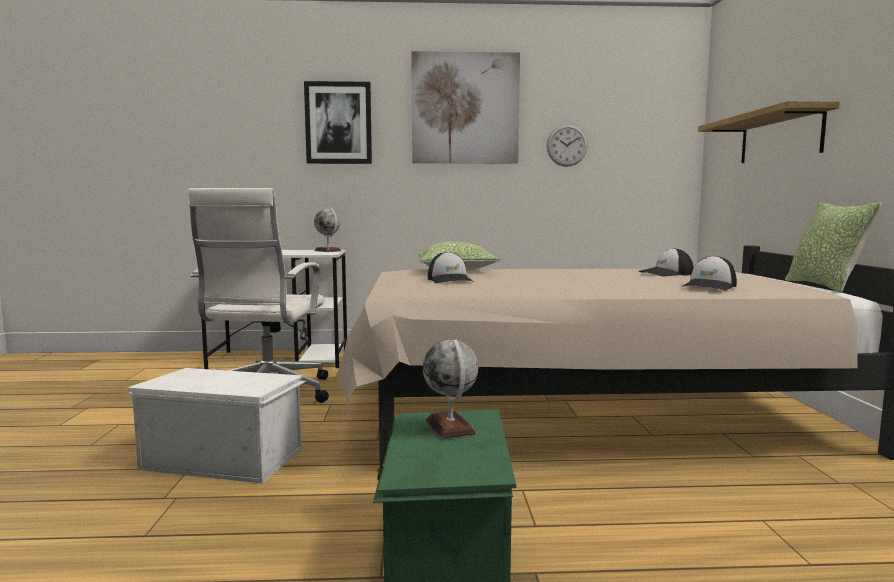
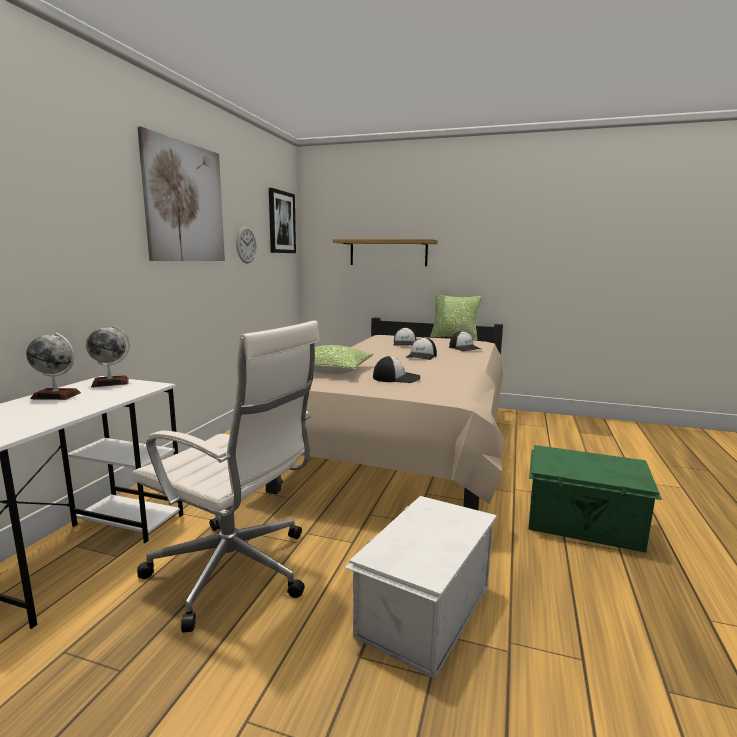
camera: 70 degrees left, 5 degrees up
(338, 123) = (68, 205): picture -> picture (281, 222)
(450, 427) = (567, 460): globe -> globe (56, 395)
(592, 279) = (421, 356): none -> cap

